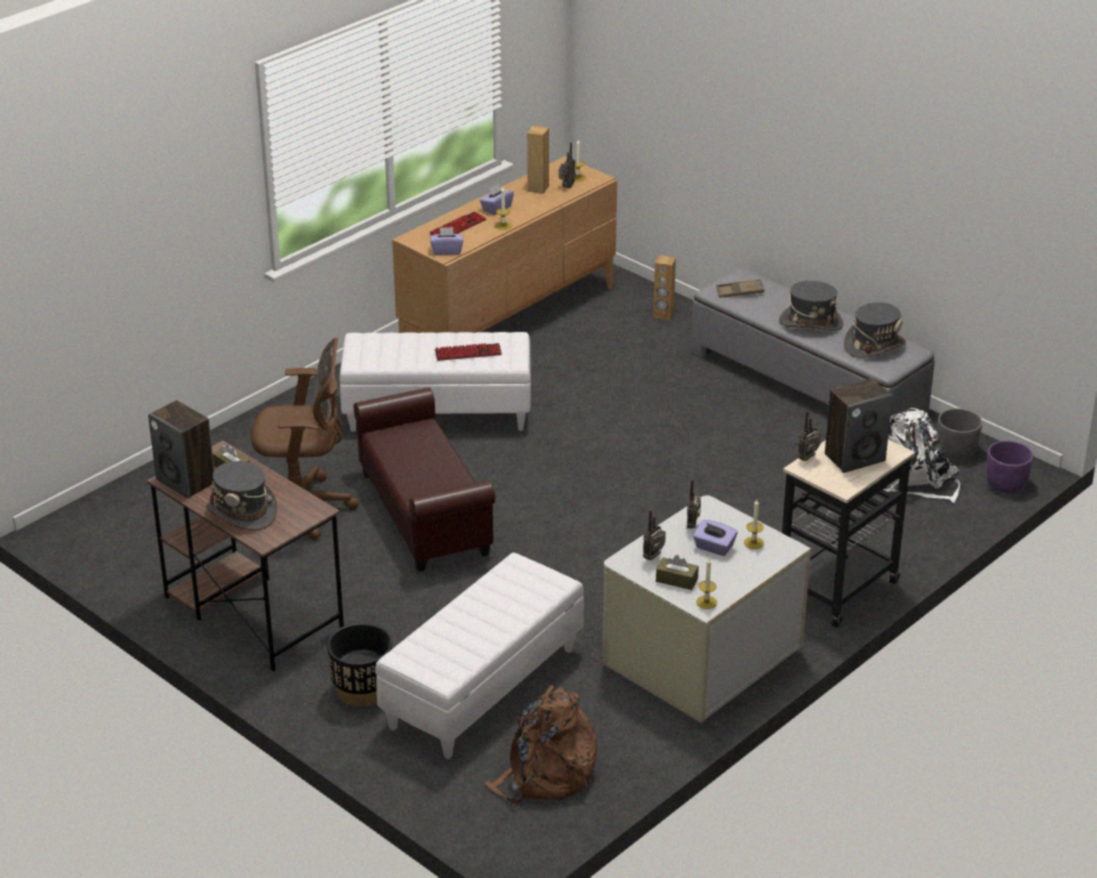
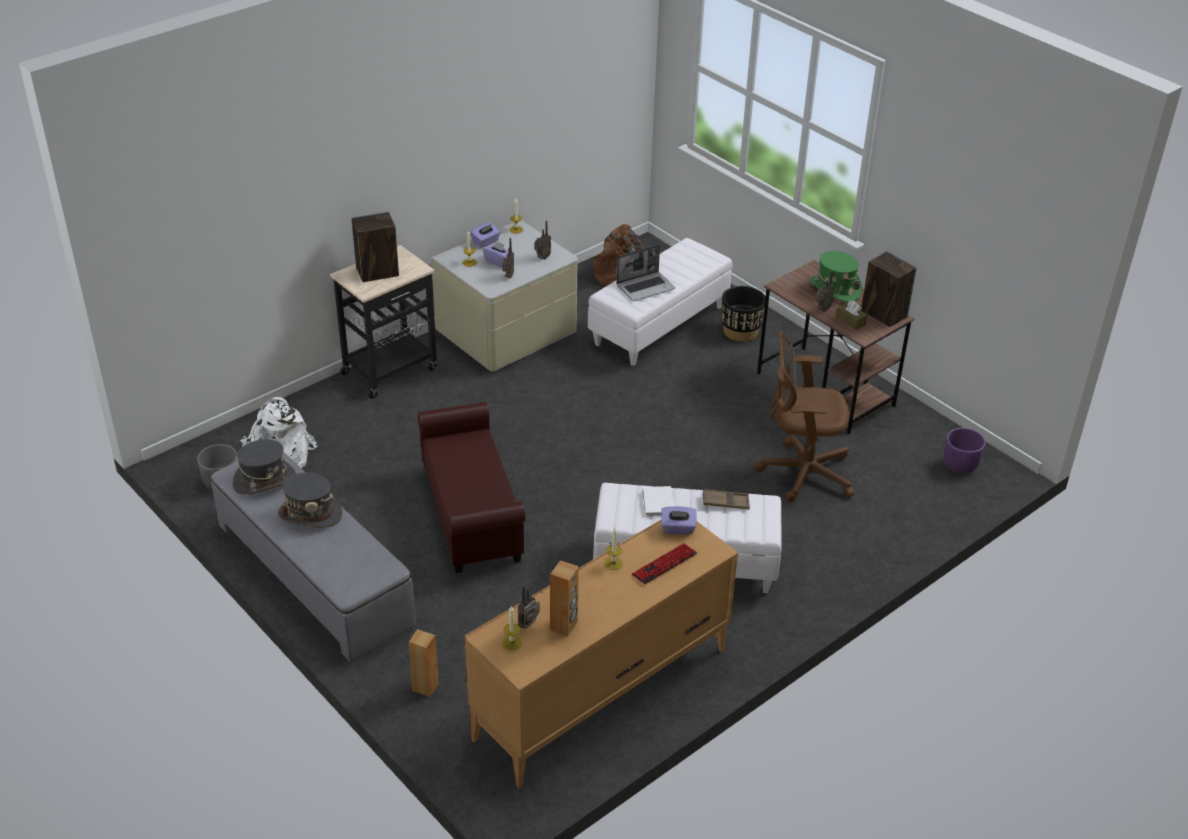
camera: 175 degrees left, 5 degrees up
(242, 512) = (835, 288): grey hat -> green hat
(424, 513) = (698, 460): brown ottoman -> brown ottoman (472, 515)
(468, 353) = (657, 503): keyboard -> white book
(496, 208) = (618, 593): purple tissue box -> purple tissue box (486, 242)
(503, 597) = (645, 287): none -> laptop
(676, 580) = (531, 243): brown tissue box -> none
(740, 292) = (362, 563): brown tray -> brown tray (725, 502)
(809, 459) = (412, 273): radio -> radio (822, 309)
(1006, 485) = (202, 446): purple planter -> purple planter (960, 465)

